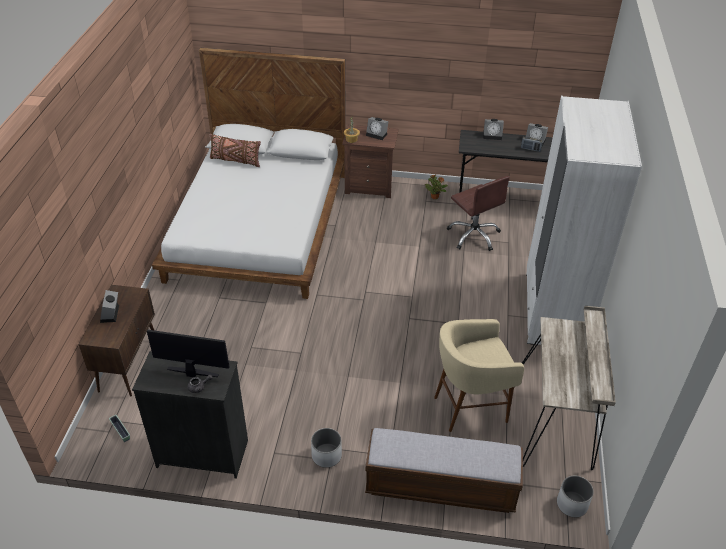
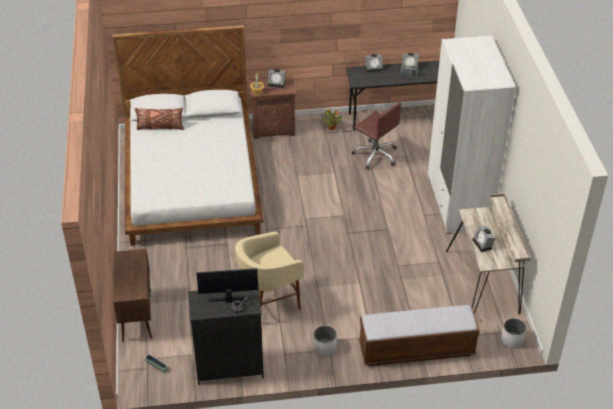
camera: 15 degrees left, 0 degrees up
(111, 314) = (126, 274): alarm clock -> alarm clock (483, 244)
(469, 408) = (418, 290): beige stool -> beige stool (269, 305)

